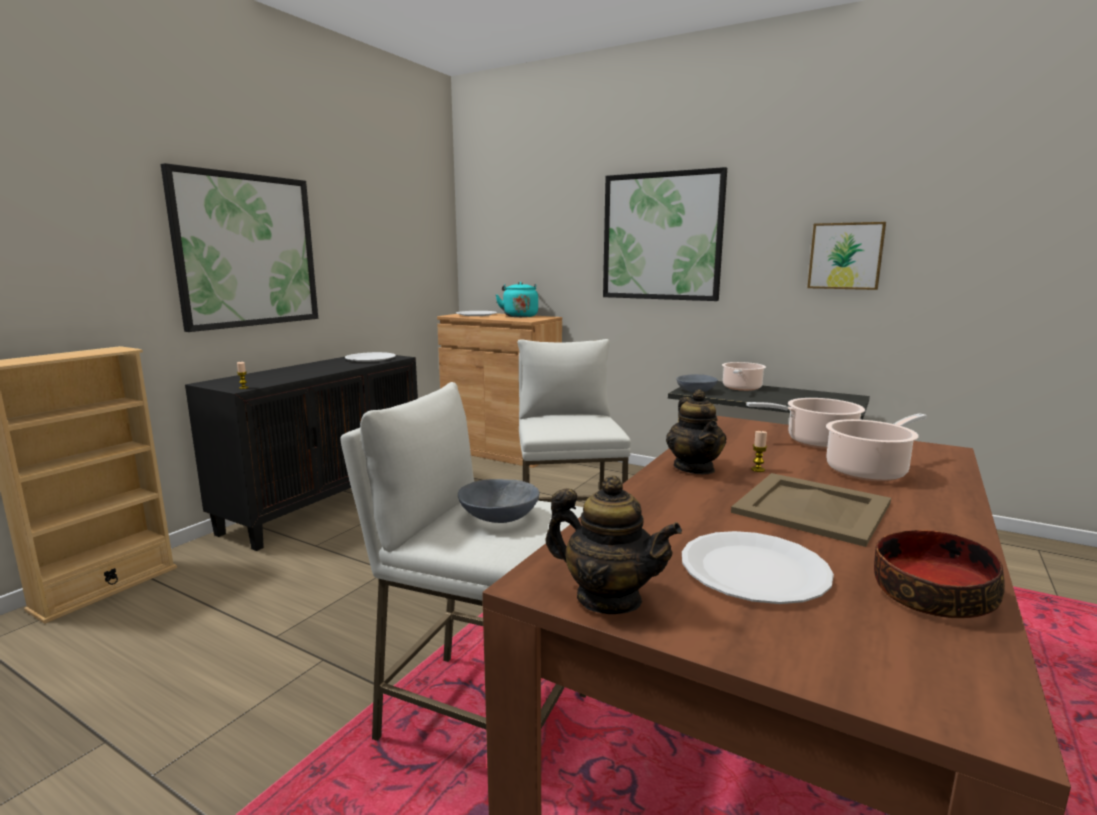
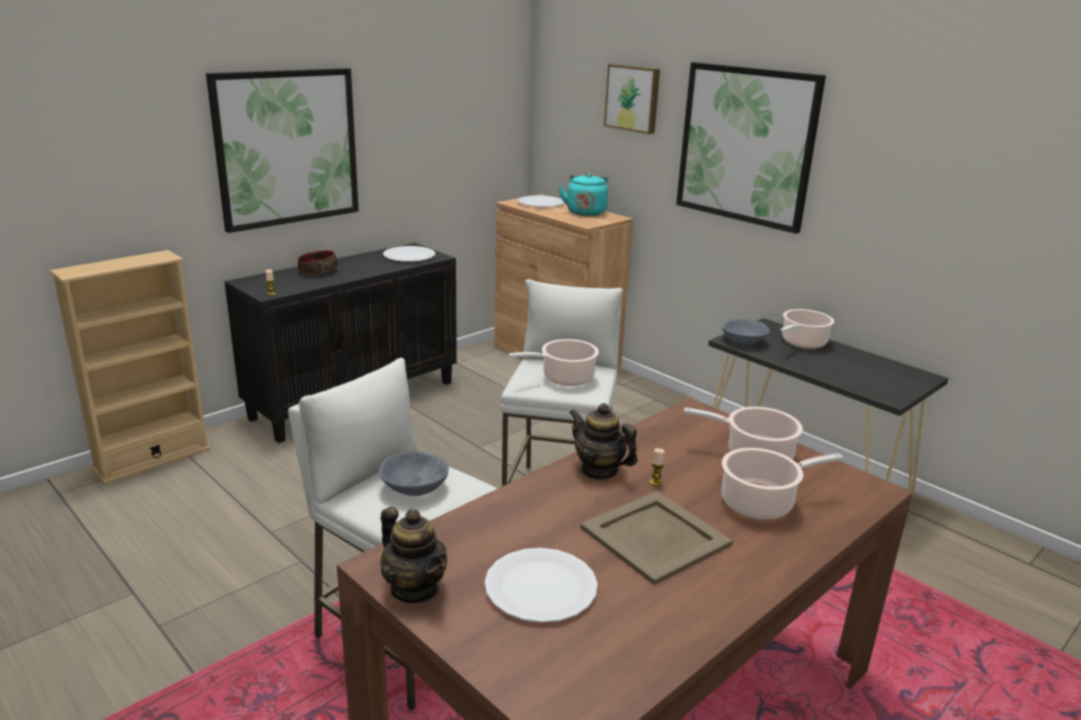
camera: 15 degrees right, 10 degrees up
(575, 423) = (564, 378): none -> cooking pot
(694, 468) = (599, 470): teapot -> teapot turned 120 degrees clockwise
(845, 256) = (946, 207): picture -> picture (633, 98)
(930, 594) = (651, 637): bowl -> bowl (318, 271)

